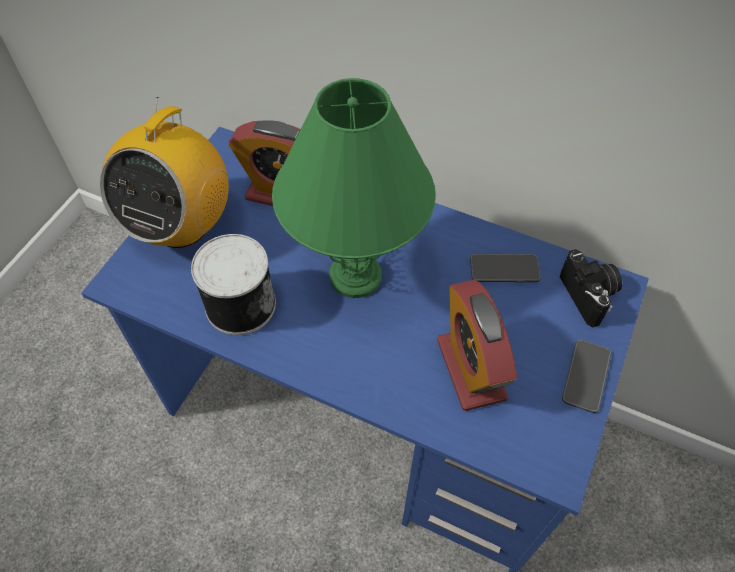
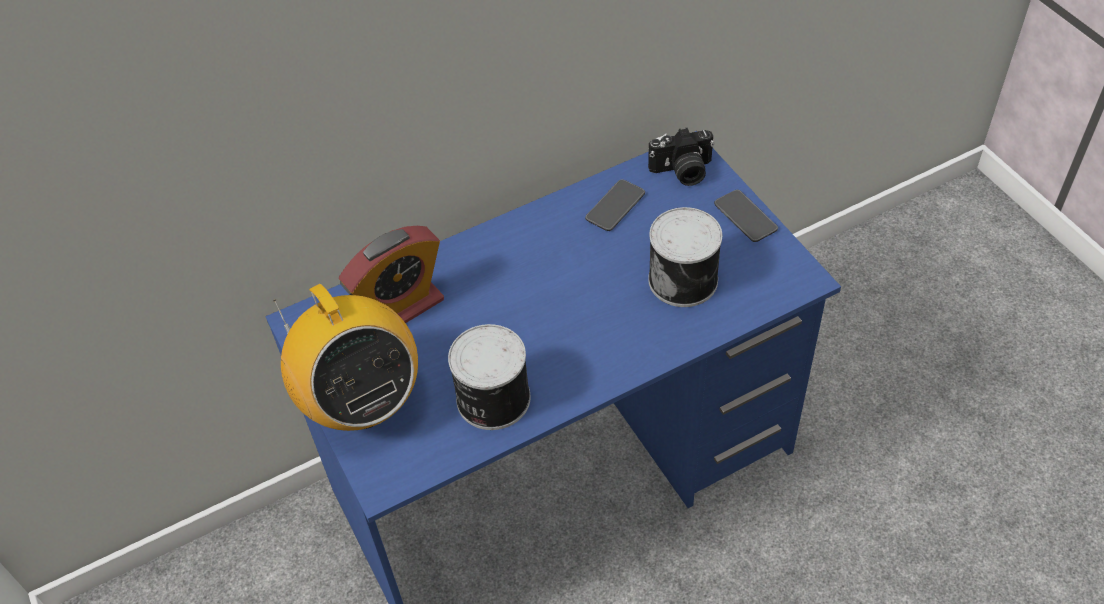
camera: 50 degrees left, 5 degrees down
(356, 275) = (536, 302): green table lamp -> none
(471, 369) = (684, 279): alarm clock -> can
(590, 295) = (682, 172): camera -> camera turned 150 degrees clockwise

